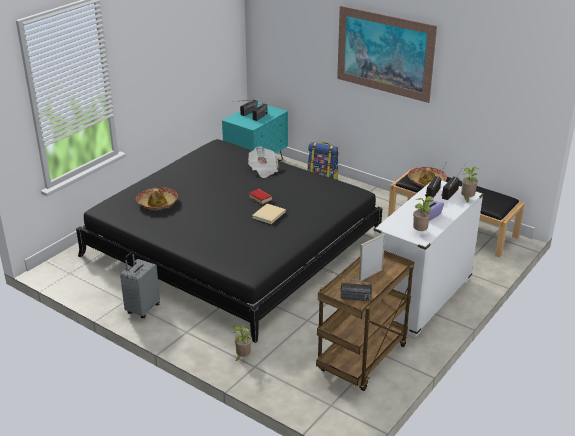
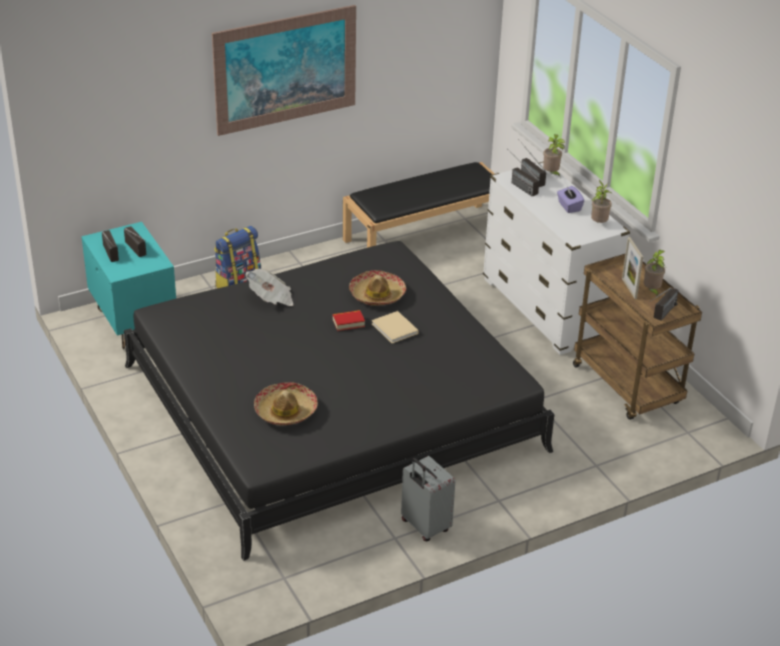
camera: 65 degrees left, 5 degrees up
(242, 357) = (574, 469): potted plant -> potted plant (651, 291)
(426, 181) = (395, 198): hat -> hat (377, 295)

